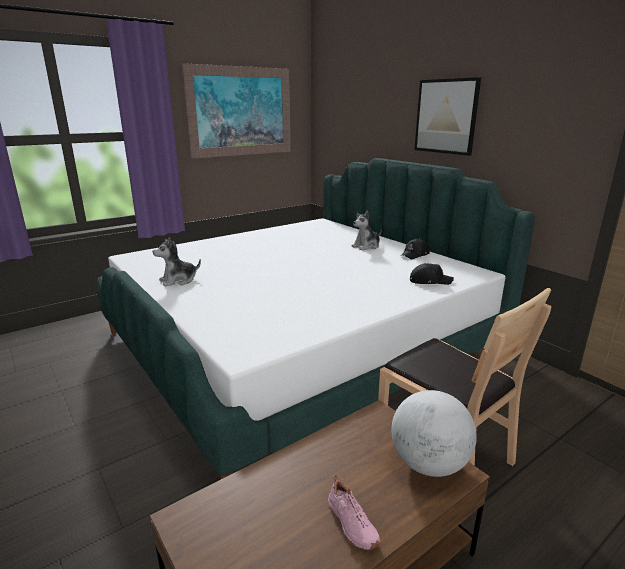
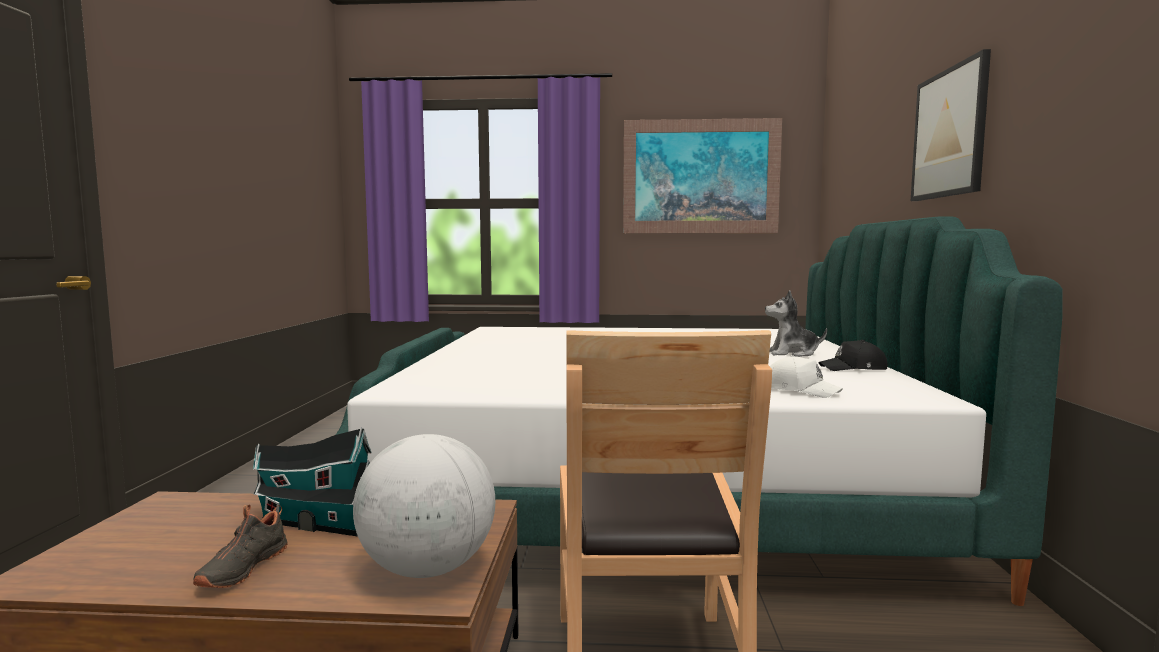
camera: 40 degrees right, 15 degrees down
(178, 280) = (489, 345): plush toy -> none
(317, 472) = (314, 522): none -> toy house
(350, 524) = (241, 568): pink shoe -> black shoe
(429, 281) = (799, 390): black cap -> white cap

